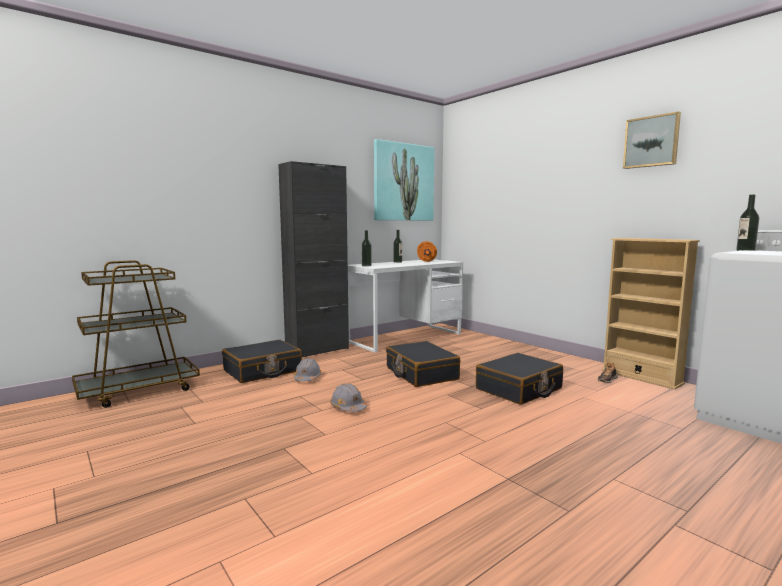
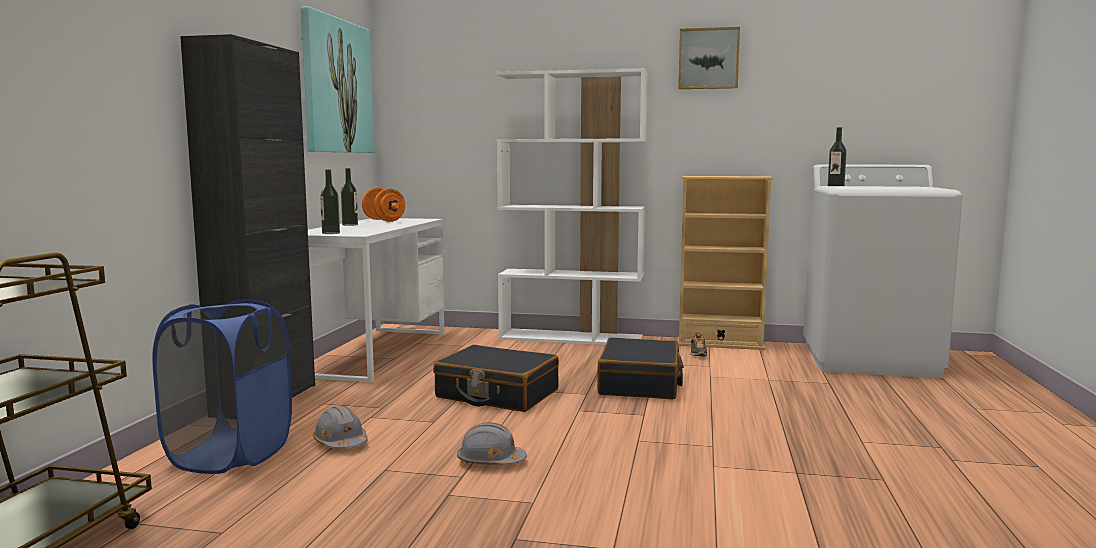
camera: 40 degrees left, 0 degrees up
(262, 371) = (230, 454): black suitcase -> blue laundry basket
(532, 351) = (571, 338): none -> white bookcase

